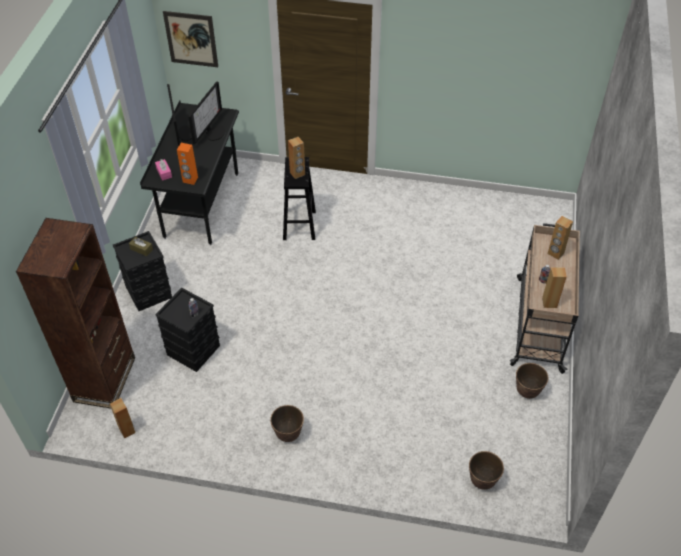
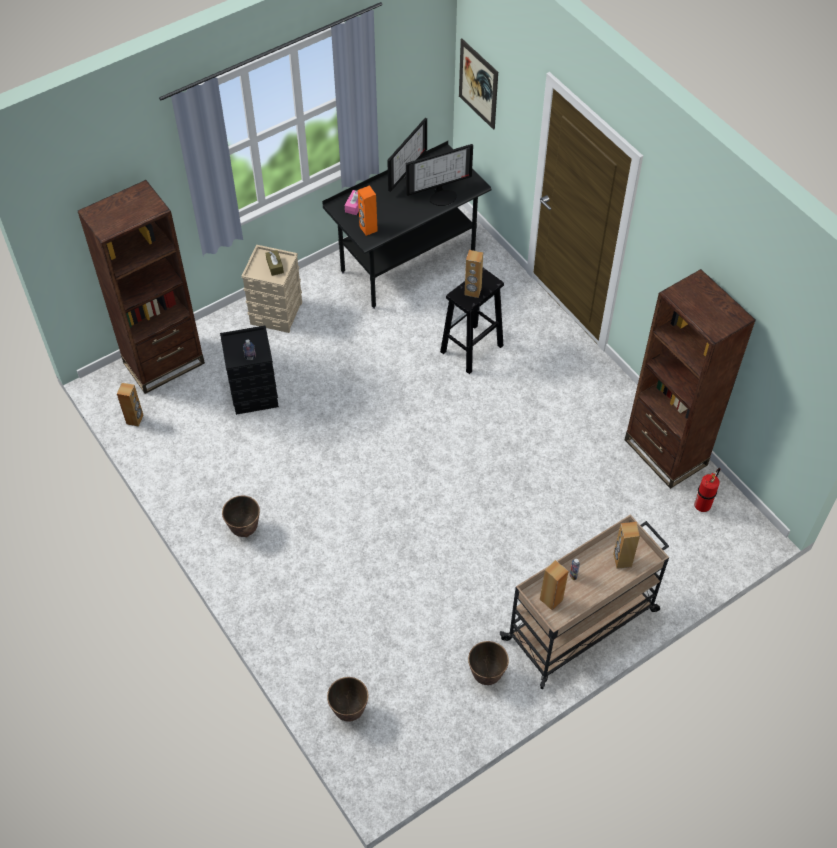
camera: 45 degrees right, 5 degrees up
(148, 292) = (276, 312): black storage box -> beige storage box
(469, 203) = (665, 452): none -> brown bookcase
(519, 214) = (703, 505): none -> fire extinguisher

